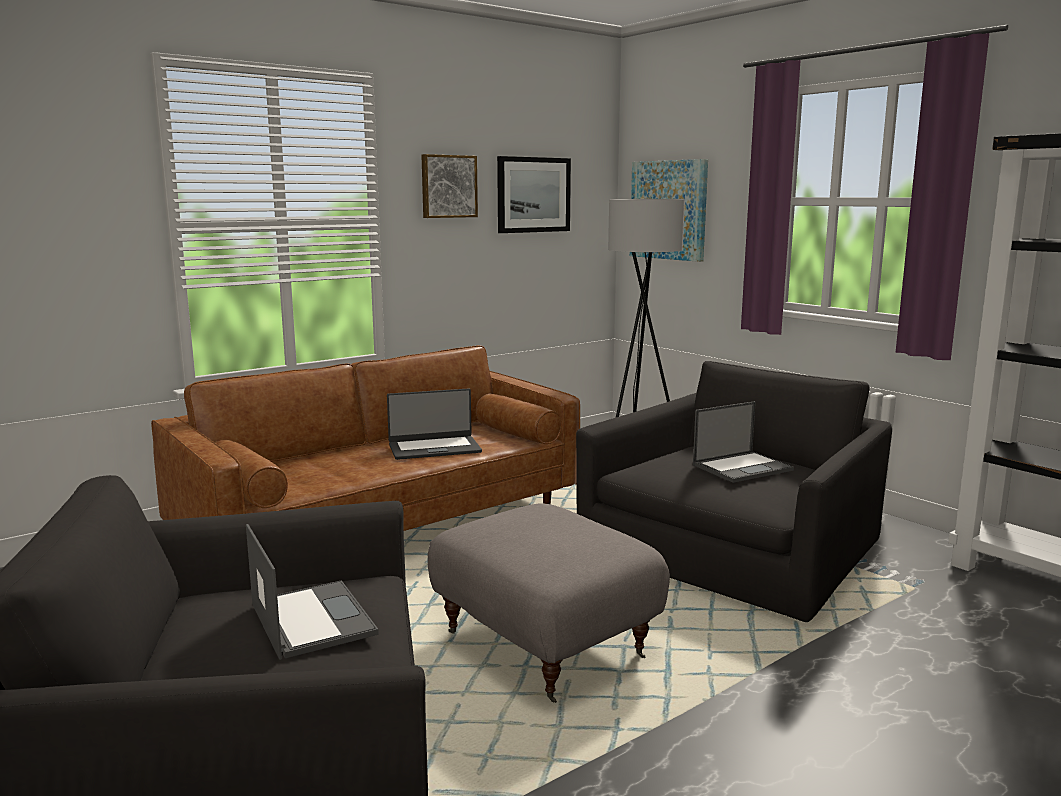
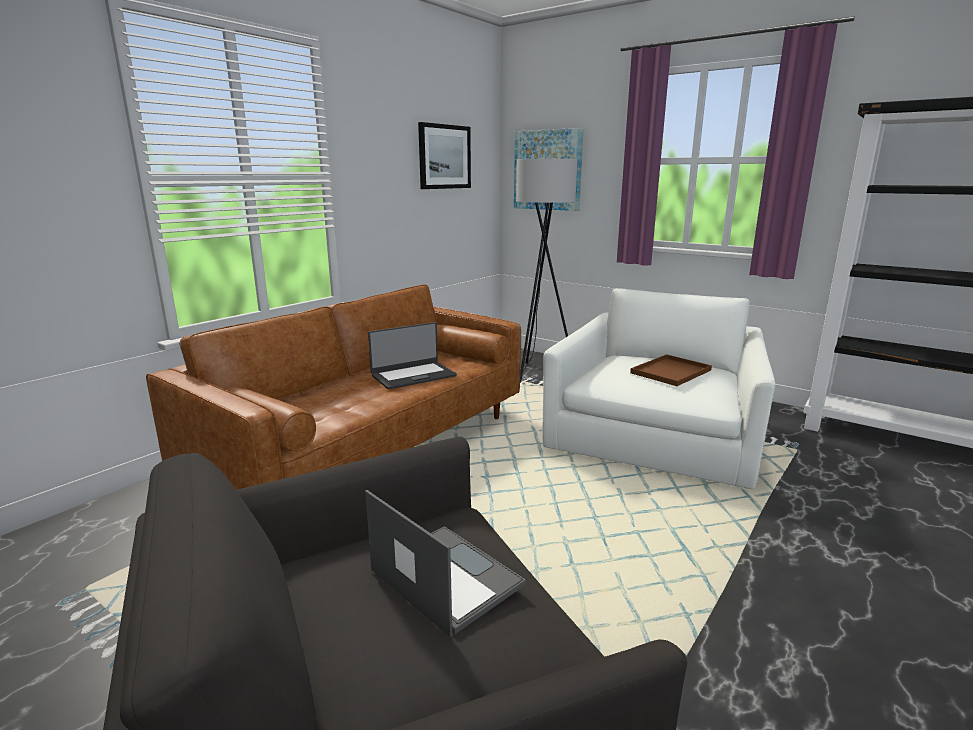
camera: 15 degrees left, 5 degrees up
(448, 186) = (382, 147): picture -> none
(547, 644) = (574, 539): grey ottoman -> none
(734, 551) = (656, 434): black armchair -> white armchair
(743, 467) = (671, 371): laptop -> brown tray

